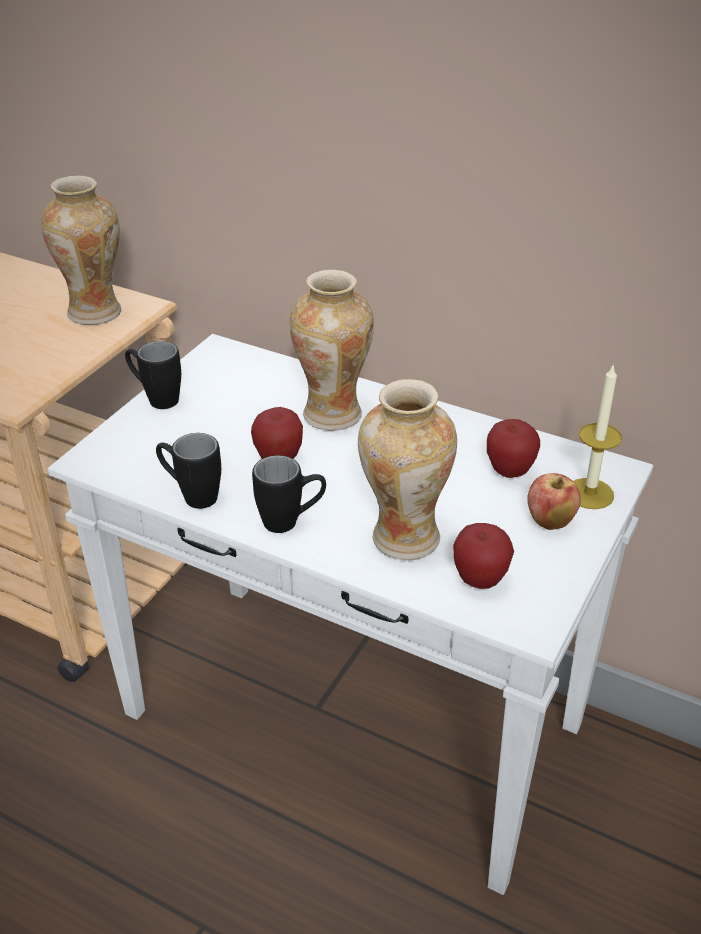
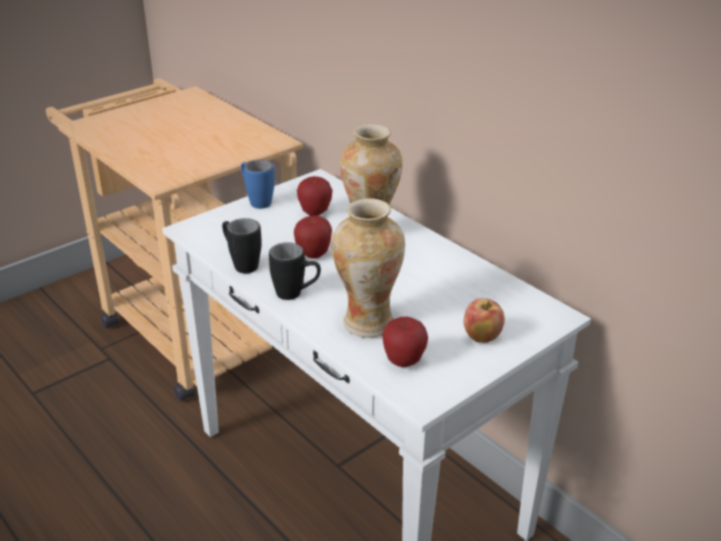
camera: 20 degrees right, 5 degrees down
(96, 312) = (245, 139): vase -> none
(156, 398) = (256, 201): black mug -> blue mug
(510, 471) = (474, 298): apple -> apple (315, 213)
(590, 493) = (525, 326): candle -> none

